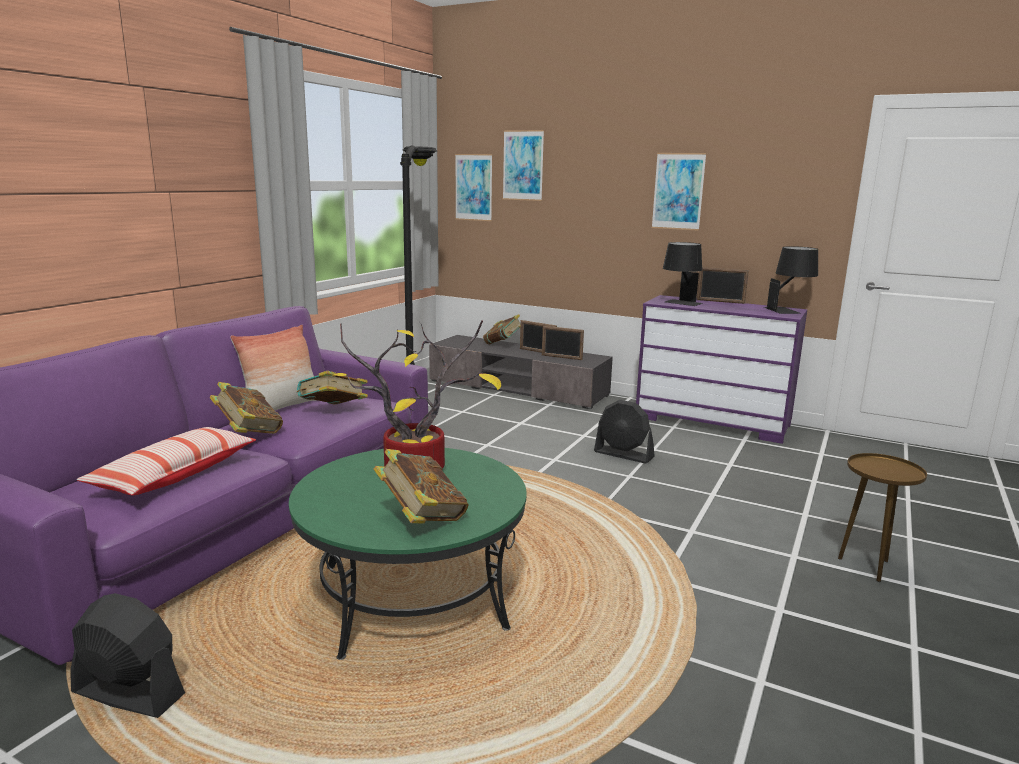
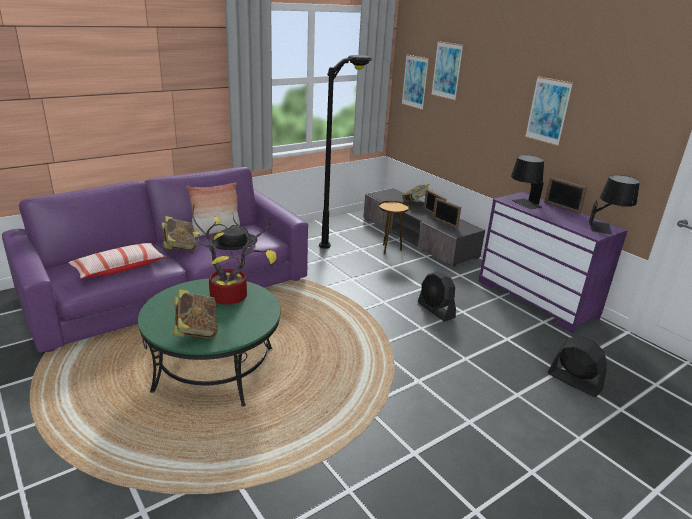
camera: 25 degrees right, 10 degrees up
(128, 694) = (56, 376): black fan -> black fan (574, 381)
(333, 411) = (234, 242): book -> black hat
(867, 566) = (515, 447): brown side table -> brown side table (389, 249)

